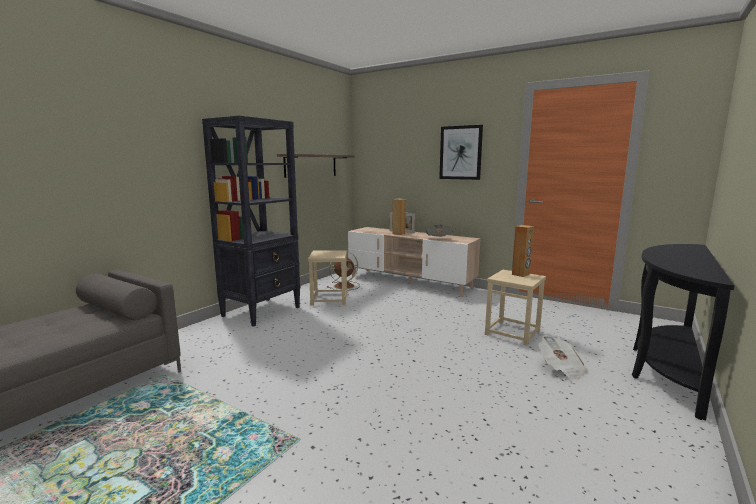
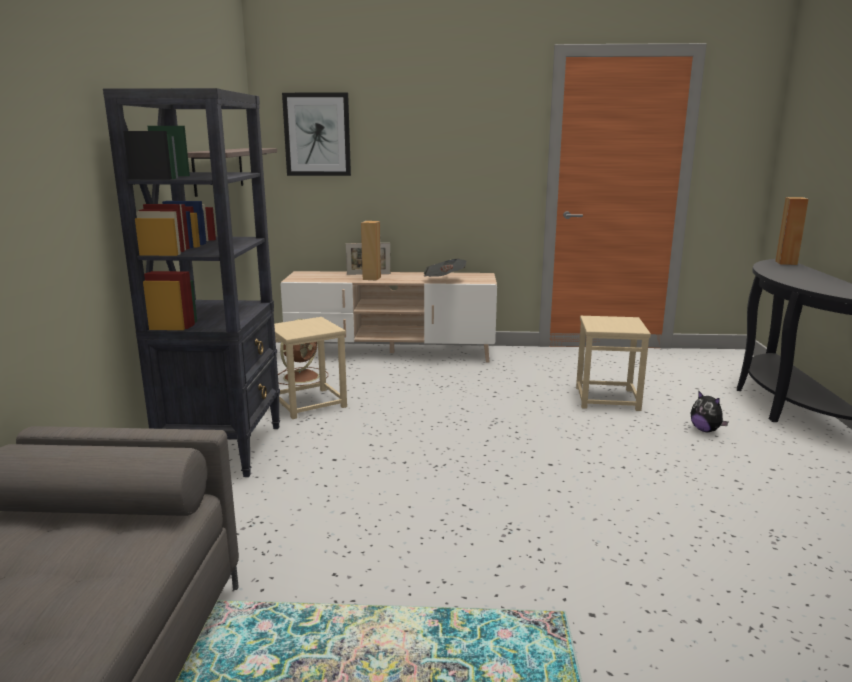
camera: 30 degrees left, 5 degrees up
(460, 152) = (459, 145): picture -> picture (317, 134)
(521, 274) = (612, 319): brown speaker -> brown speaker (786, 263)
(561, 369) = (705, 430): newspaper -> plush toy

